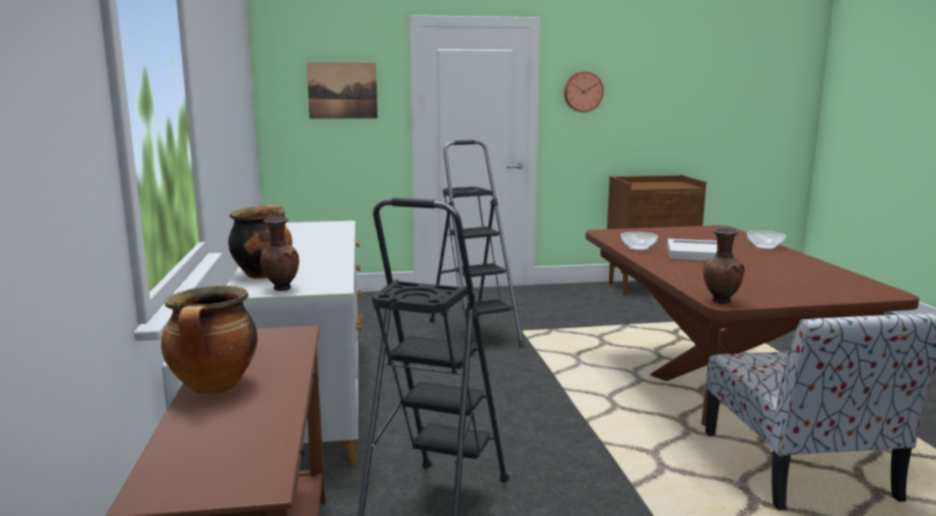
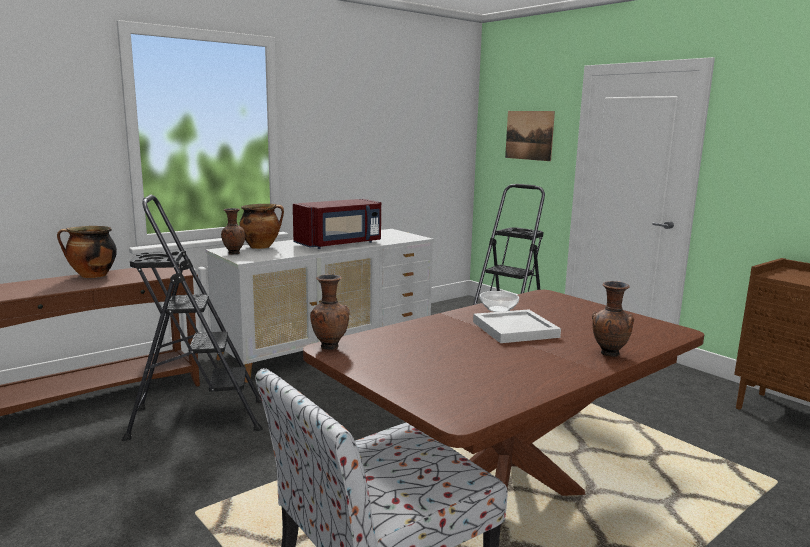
camera: 60 degrees right, 0 degrees up
(317, 247) = (340, 244): none -> red microwave
(583, 91) = (758, 146): wall clock -> none
(765, 247) = (608, 354): bowl -> brown vase

